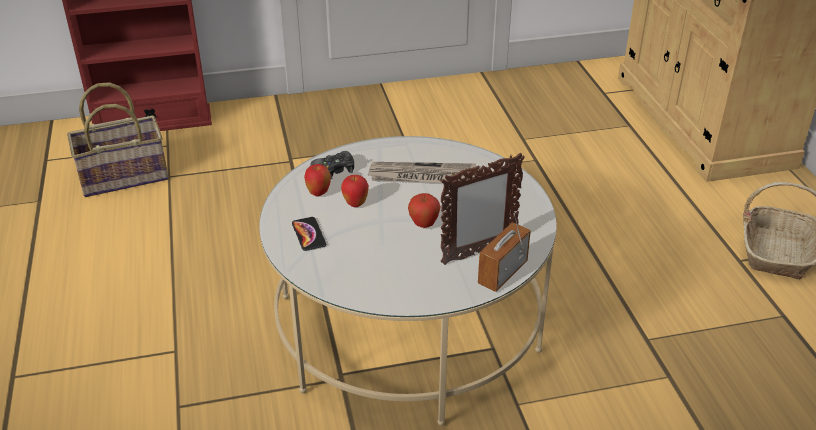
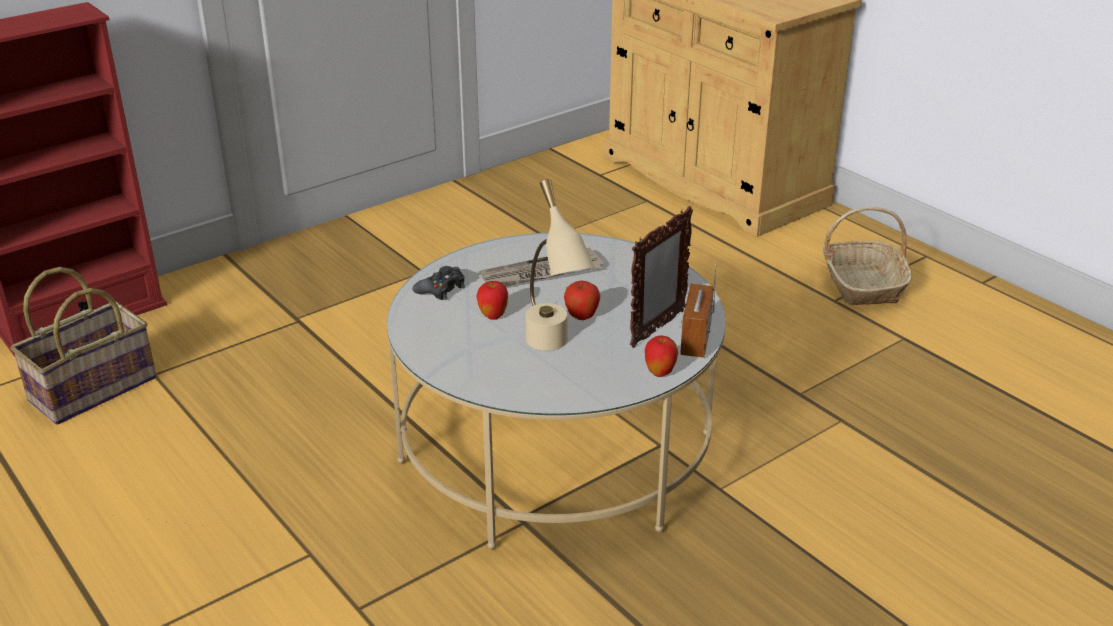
camera: 25 degrees left, 5 degrees down
(308, 234) = (467, 357): phone -> none
(318, 193) = (443, 316): apple -> apple (660, 373)
(379, 248) = (553, 350): none -> beige table lamp

